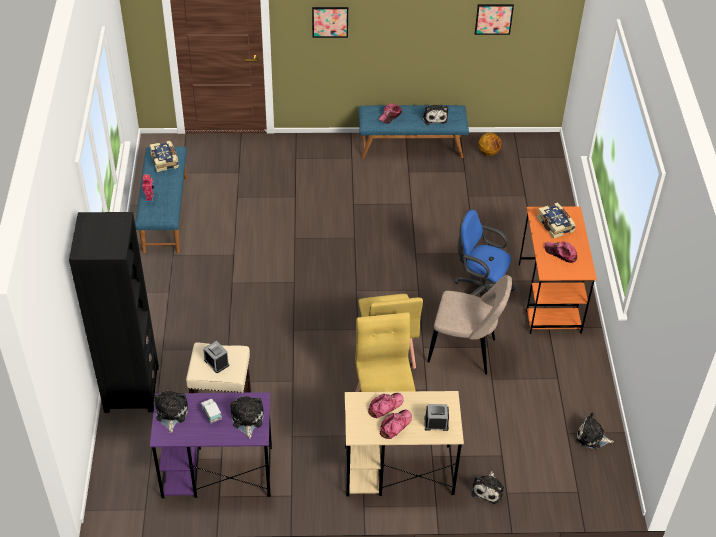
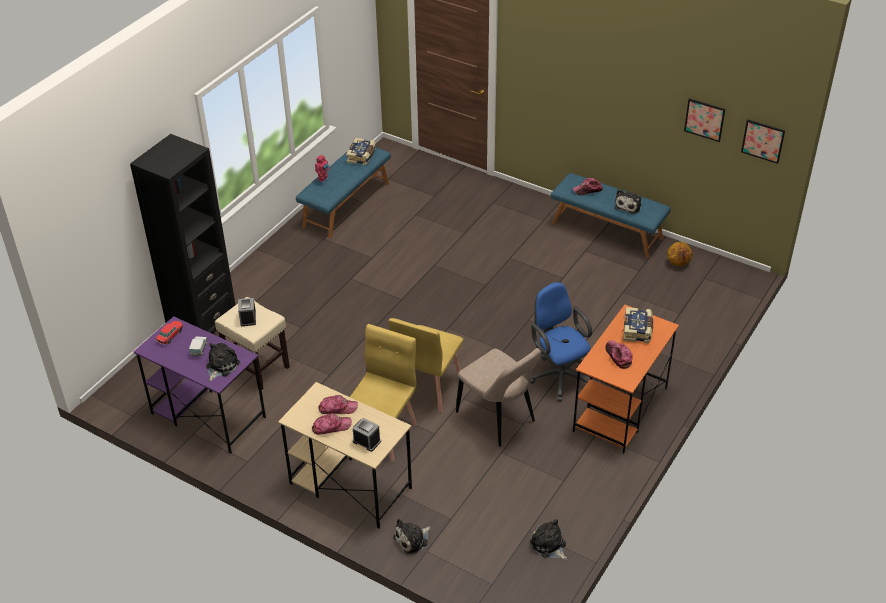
camera: 35 degrees right, 5 degrees down
(171, 413) = (170, 335): plush toy -> toy car
(330, 21) = (548, 75): picture -> picture (763, 141)

